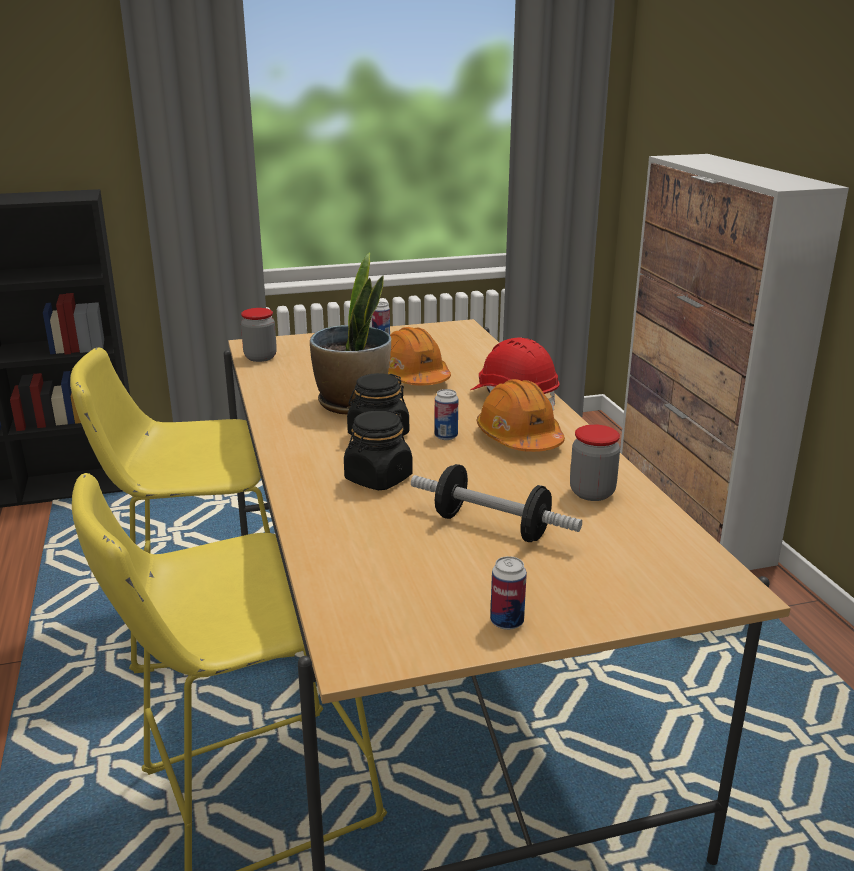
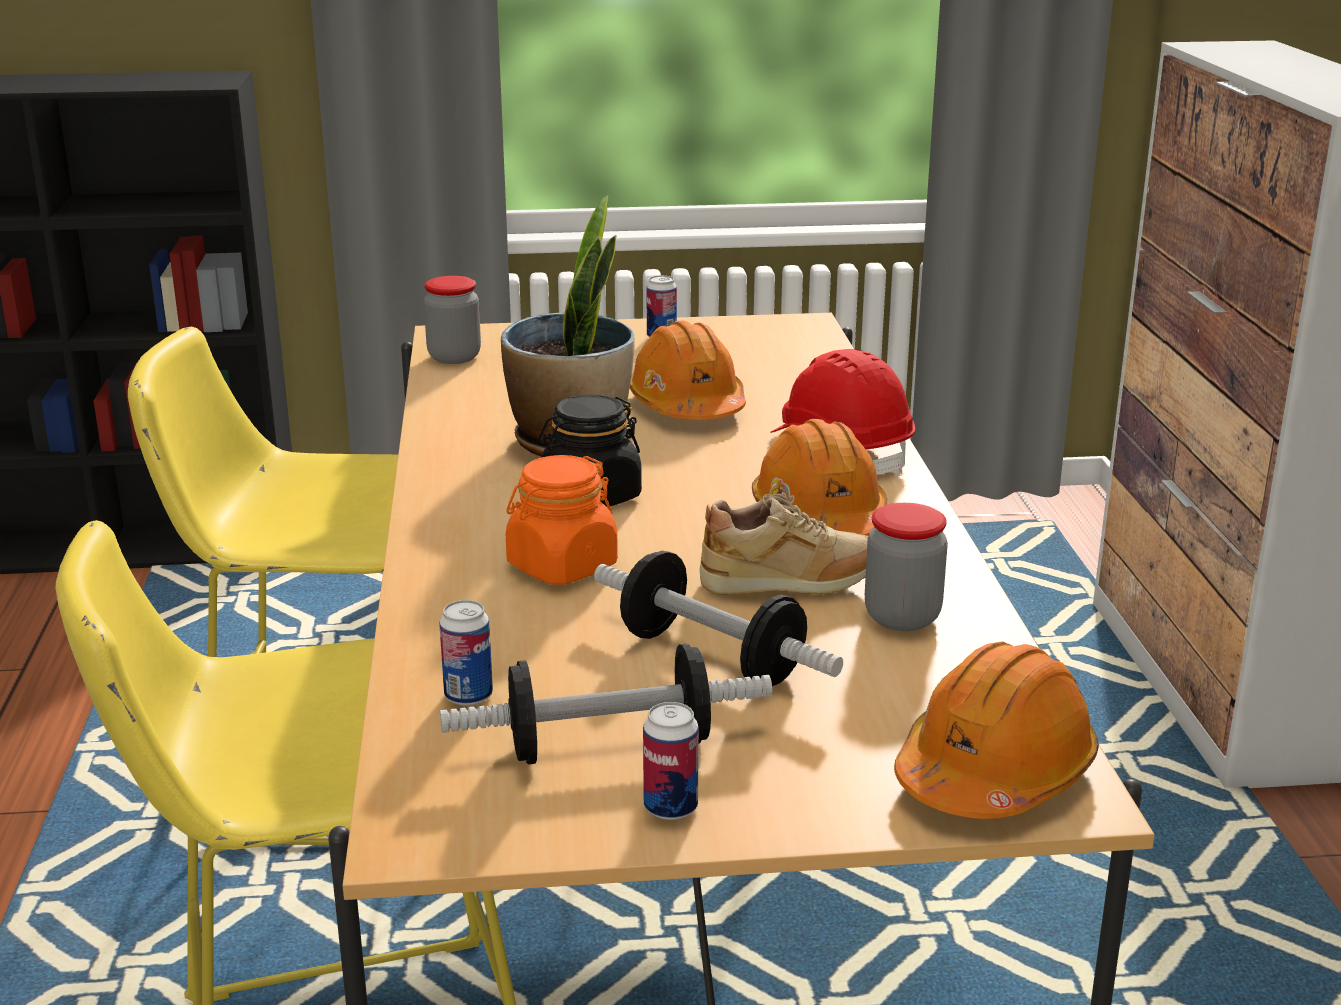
camera: 10 degrees right, 0 degrees up
(378, 479) = (562, 566): black jar -> orange jar
(446, 436) = (700, 506): can -> can (468, 696)
(453, 587) = (609, 746): none -> dumbbell
(519, 479) = (790, 585): none -> beige shoe
(685, 580) = (994, 772): none -> orange hard hat

